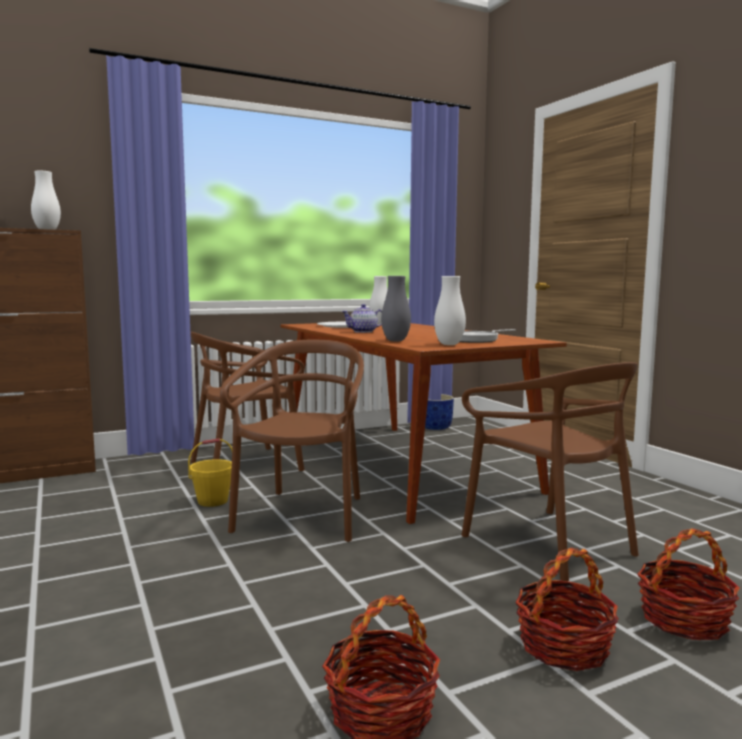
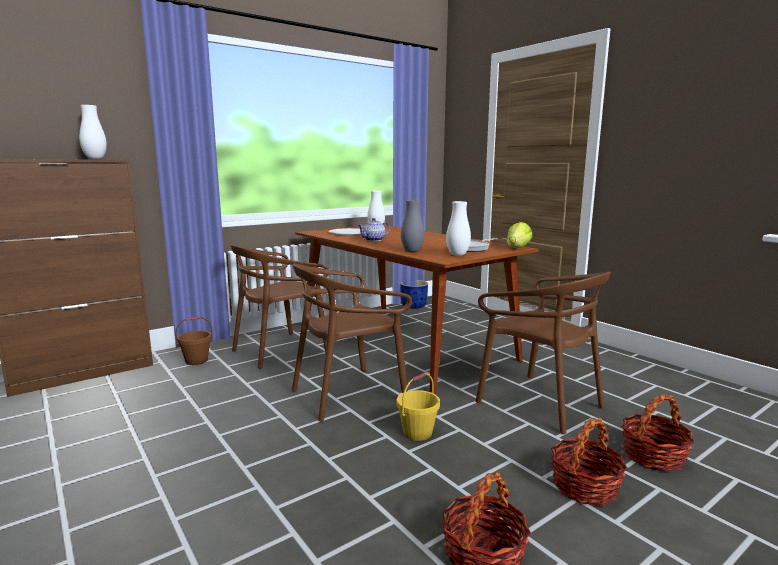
camera: 10 degrees left, 5 degrees up
(145, 470) = (196, 361): none -> brown bucket
(212, 501) = (268, 386): yellow bucket -> yellow bucket (417, 433)
(303, 516) = (348, 394): brown chair -> brown chair turned 120 degrees counterclockwise
(537, 341) = (517, 248): none -> lettuce

